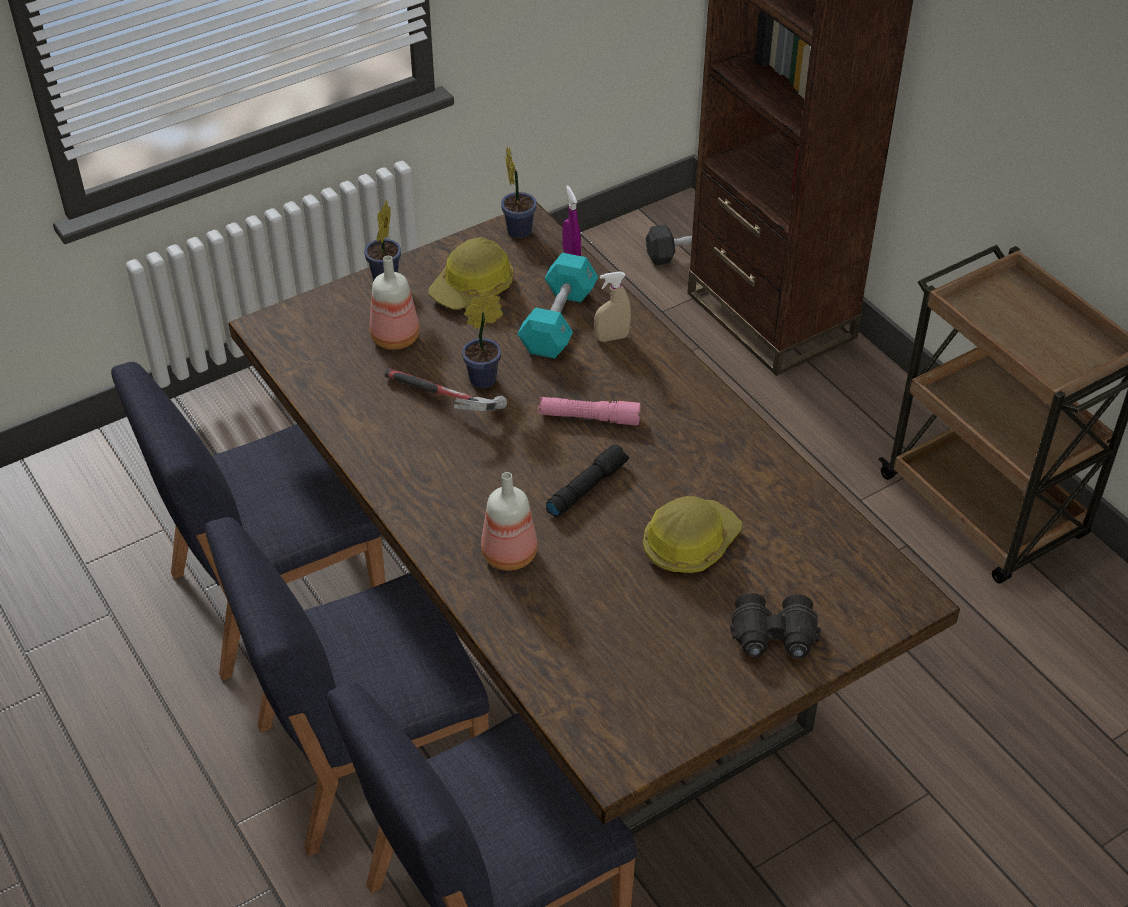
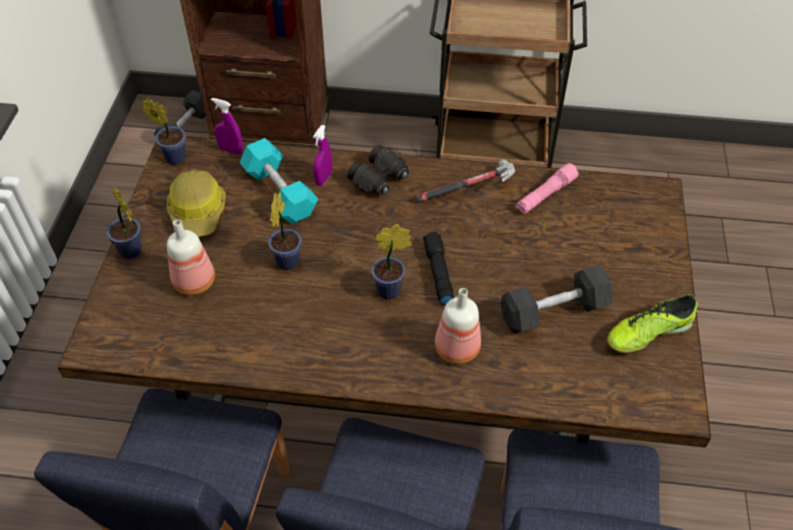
camera: 50 degrees left, 5 degrees up
(444, 403) = (286, 295): hammer -> hammer (468, 191)
(528, 468) = (392, 290): none -> potted plant
(588, 418) = (379, 233): pink flashlight -> pink flashlight (545, 195)
(612, 337) = (323, 178): beige spray bottle -> purple spray bottle
(634, 600) = (553, 311): none -> black dumbbell
(688, 691) = (648, 333): none -> shoe
(689, 543) = (531, 255): hard hat -> none
(774, 638) = (639, 267): black binoculars -> black binoculars (380, 180)

